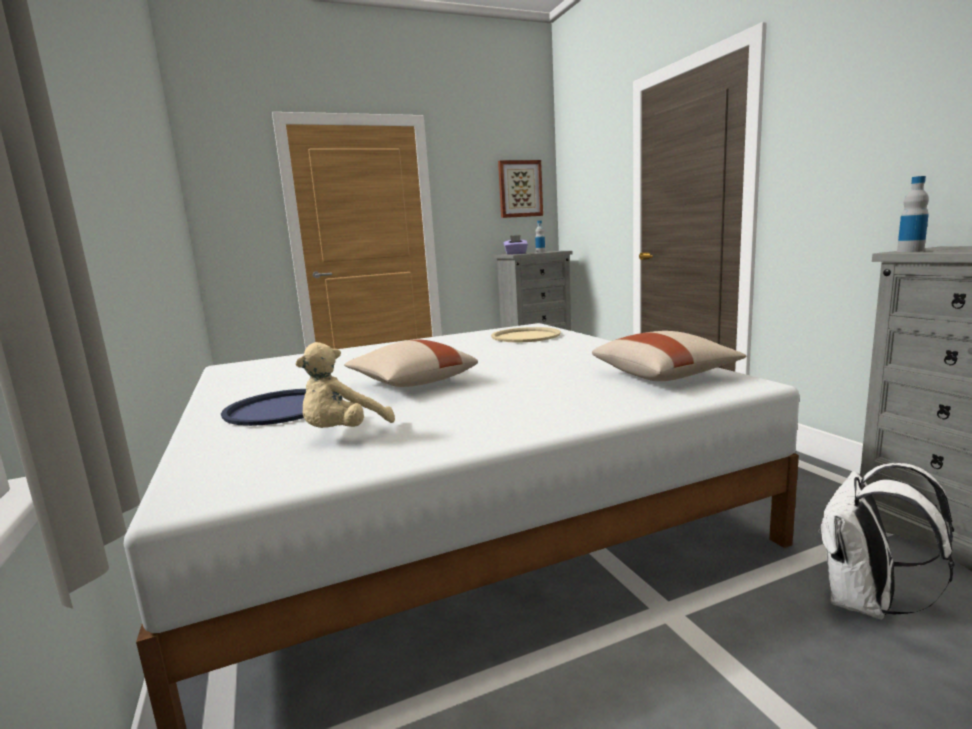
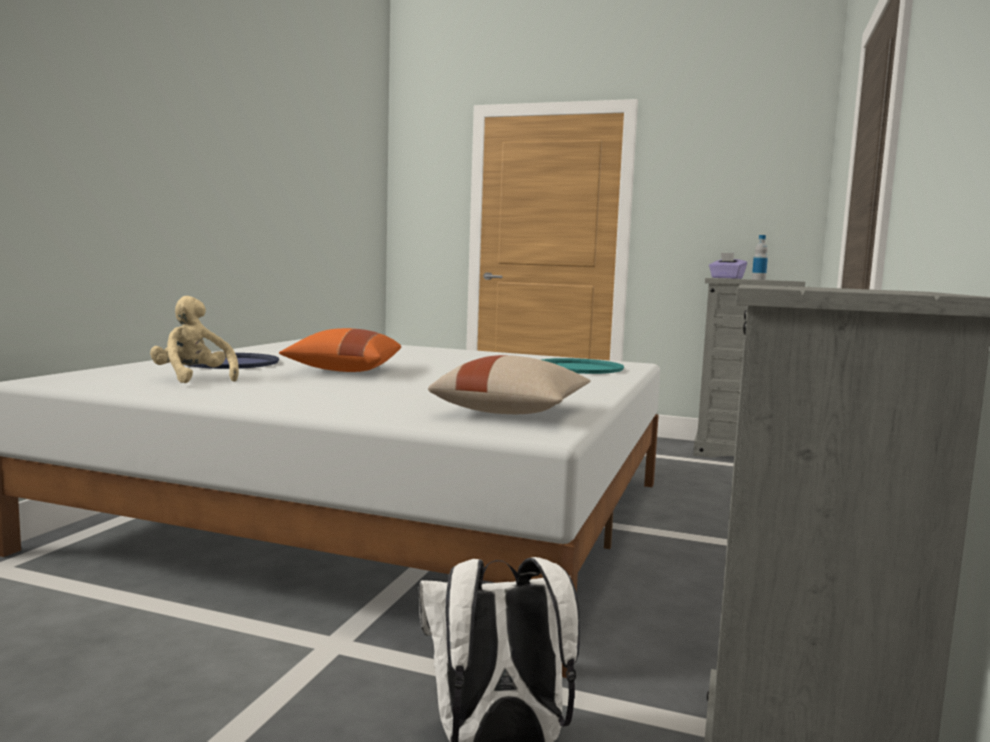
camera: 40 degrees right, 5 degrees down
(343, 434) = (193, 379): beige plush toy -> beige plush toy turned 60 degrees clockwise
(411, 383) = (343, 370): beige pillow -> orange pillow
(520, 189) = (764, 191): picture -> none
(525, 336) = (579, 368): beige tray -> turquoise tray
(910, 251) = (780, 285): bottle -> none

